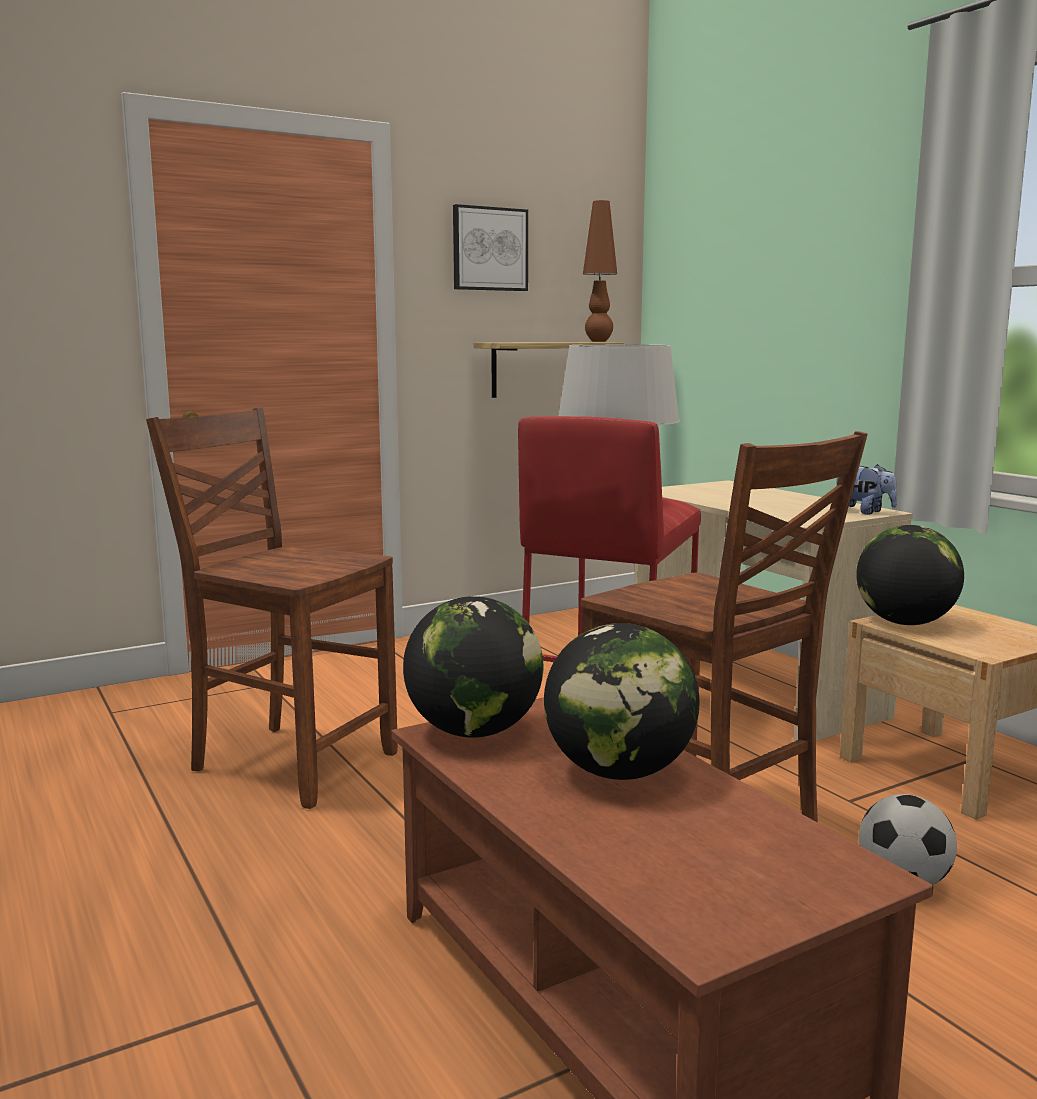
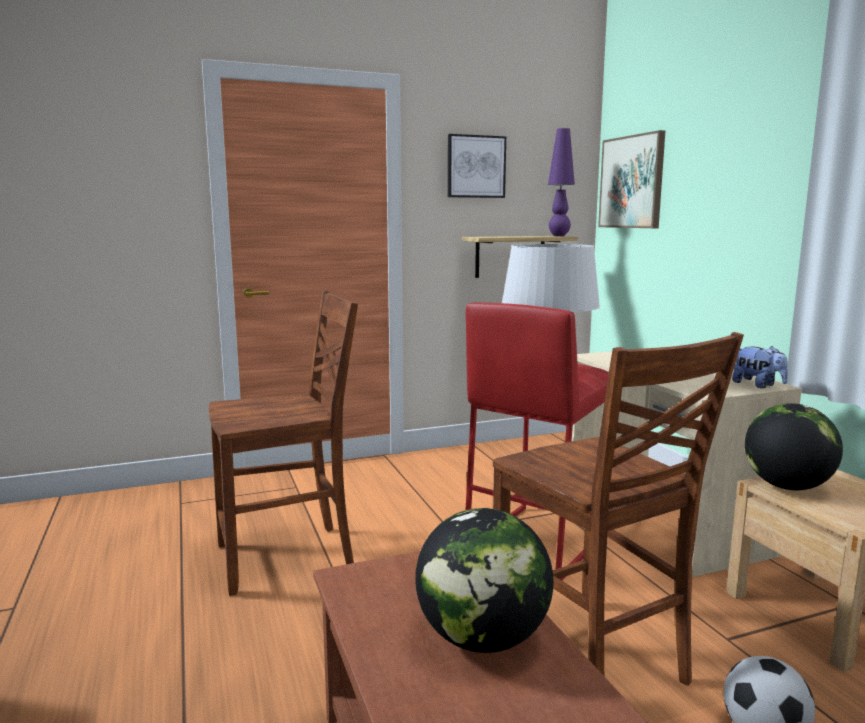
camera: 10 degrees right, 0 degrees up
(291, 762) = (288, 557): brown chair -> brown chair turned 120 degrees clockwise
(474, 732) = (377, 579): globe -> none
(598, 341) = (558, 236): brown table lamp -> purple table lamp
(689, 272) = (632, 182): none -> picture

